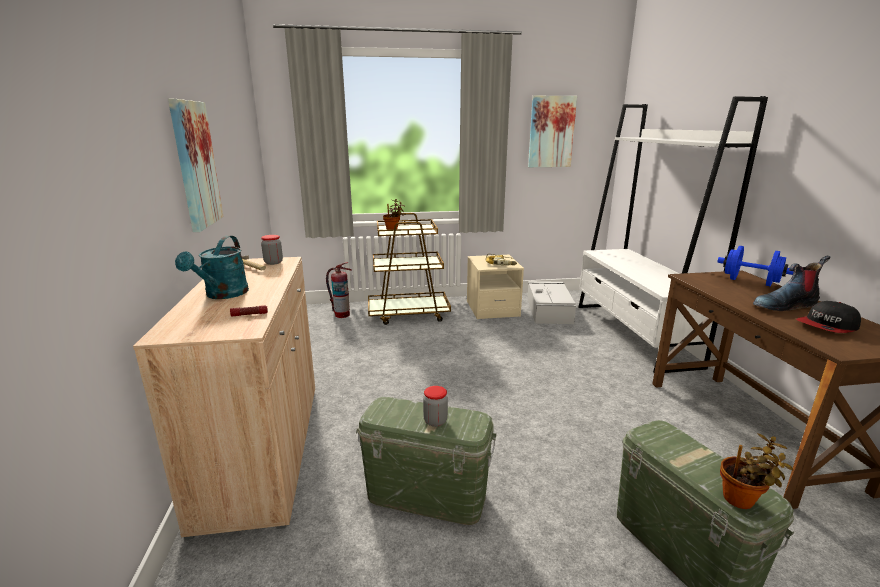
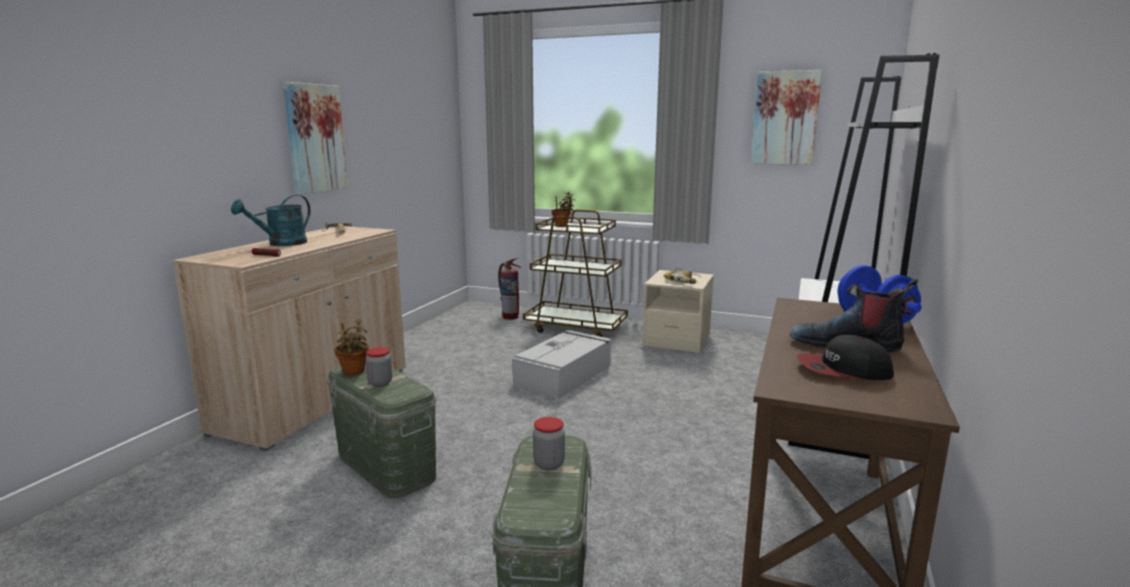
camera: 30 degrees right, 5 degrees down
(273, 262) = (365, 231): jar -> jar (549, 464)
(548, 310) = (749, 354): grey storage box -> grey storage box (564, 374)
(742, 501) = (524, 509): potted plant -> potted plant (354, 372)

